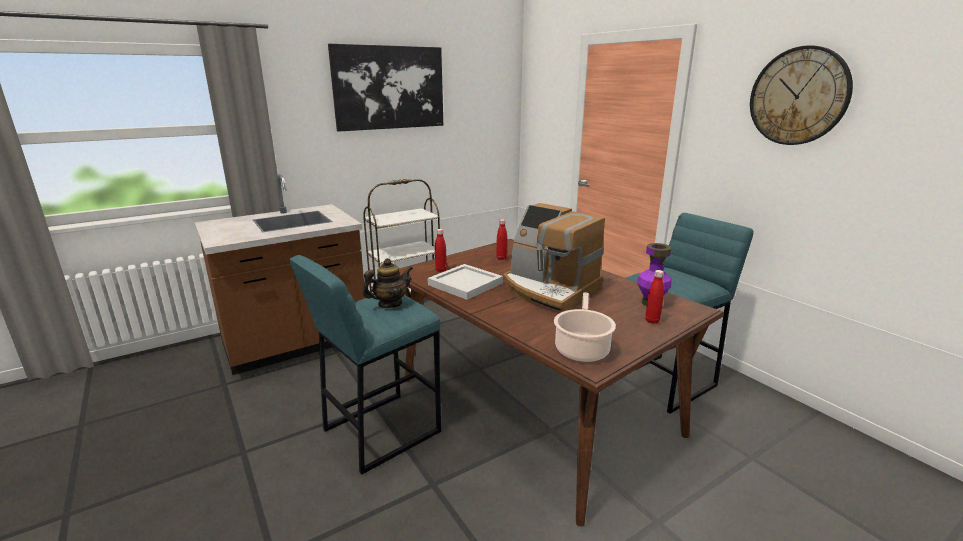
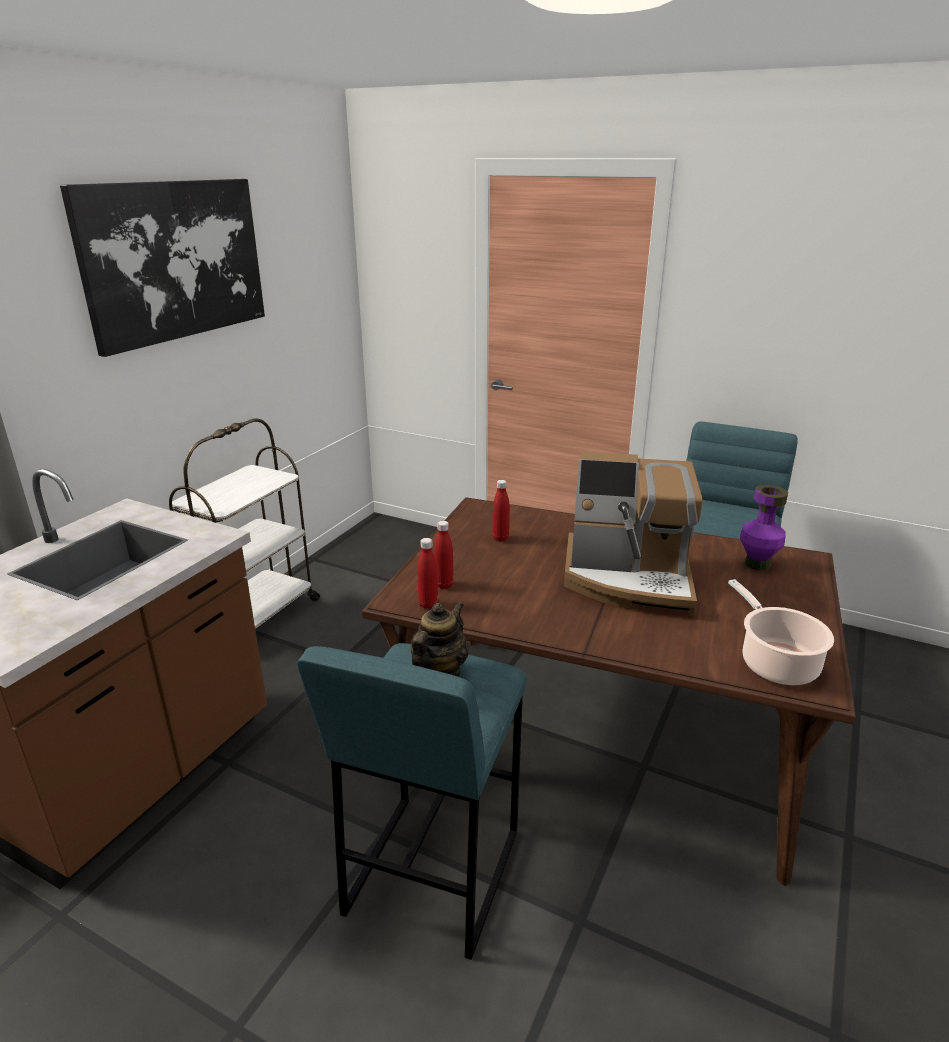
camera: 30 degrees left, 5 degrees up
(464, 284) = (509, 601): white tray -> none
(652, 321) = (789, 591): red bottle -> red bottle (428, 604)
(798, 96) = (828, 264): wall clock -> none

